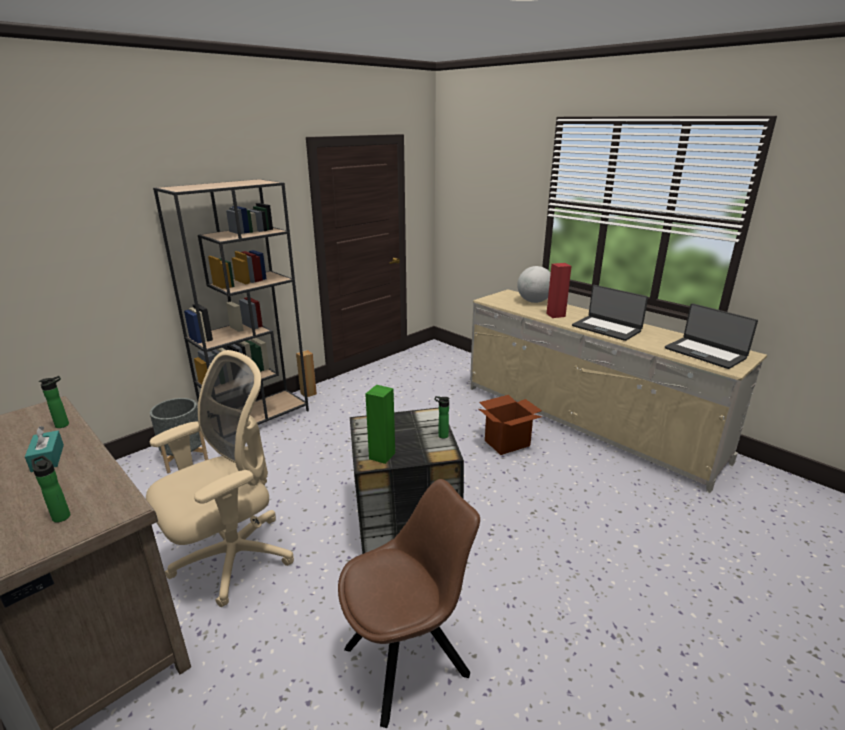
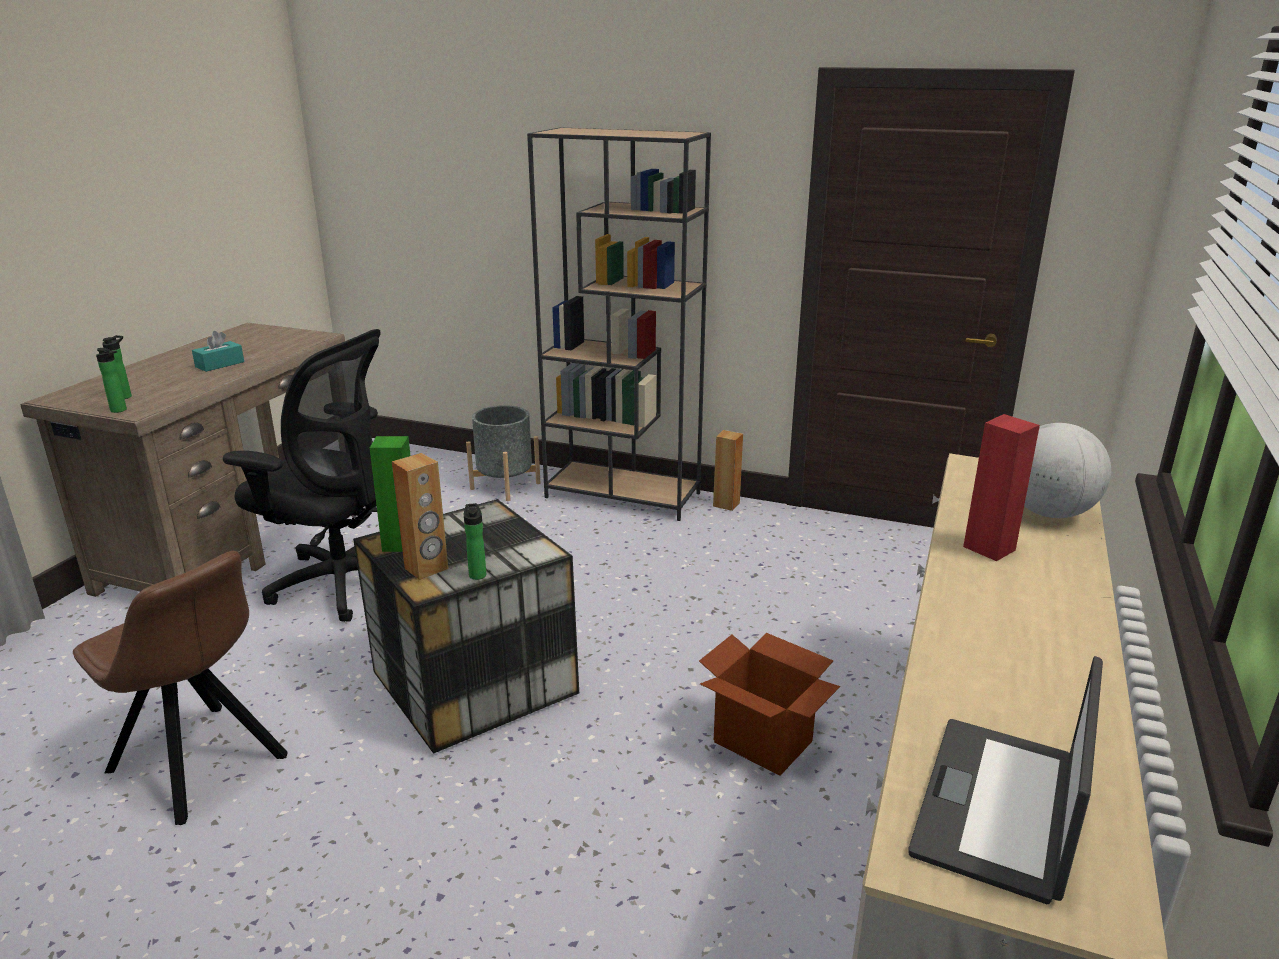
camera: 65 degrees right, 0 degrees up
(64, 424) = (283, 350): bottle -> bottle (120, 410)
(228, 562) = (335, 582): beige office chair -> black office chair
(422, 450) = (426, 569): none -> brown speaker
(606, 328) = (990, 623): laptop -> none

